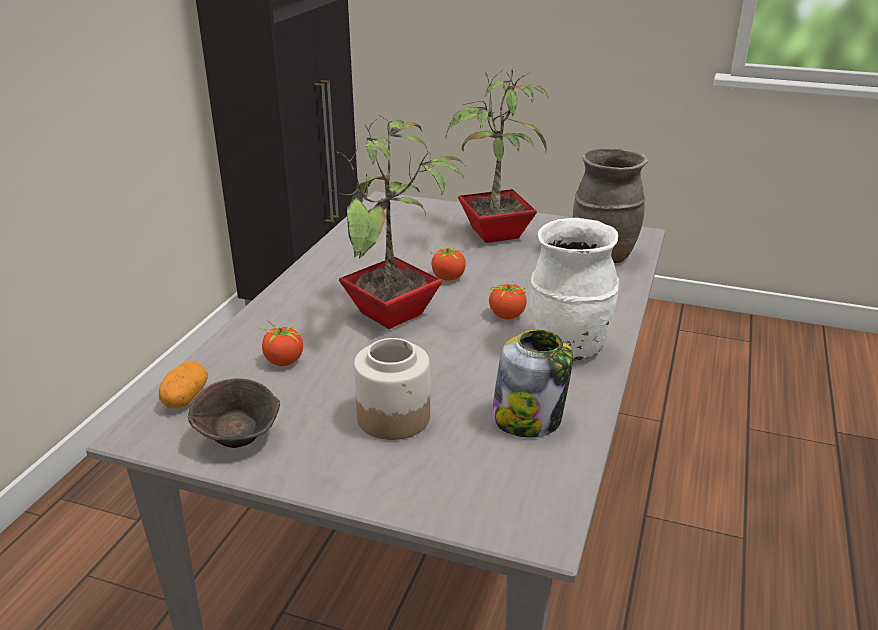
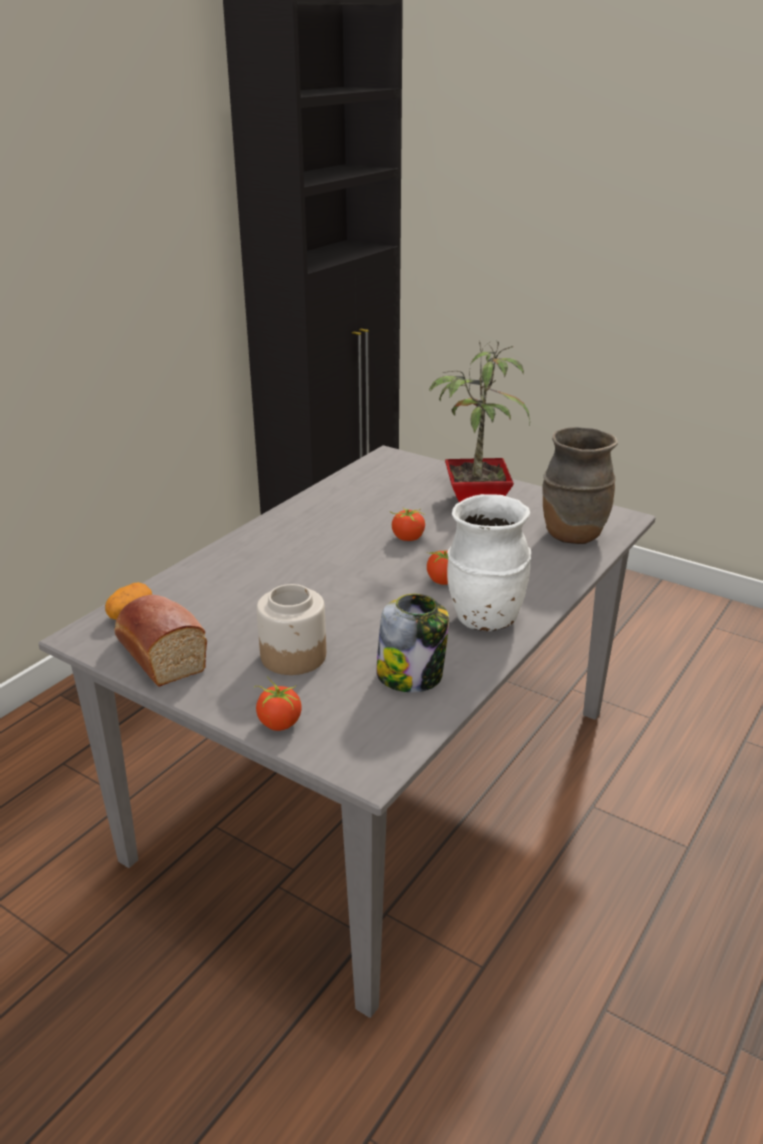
camera: 15 degrees right, 0 degrees up
(239, 438) = (159, 653): brown bowl -> bread
(283, 361) = (224, 594): tomato -> tomato (279, 723)
(394, 316) = (339, 567): potted plant -> none

